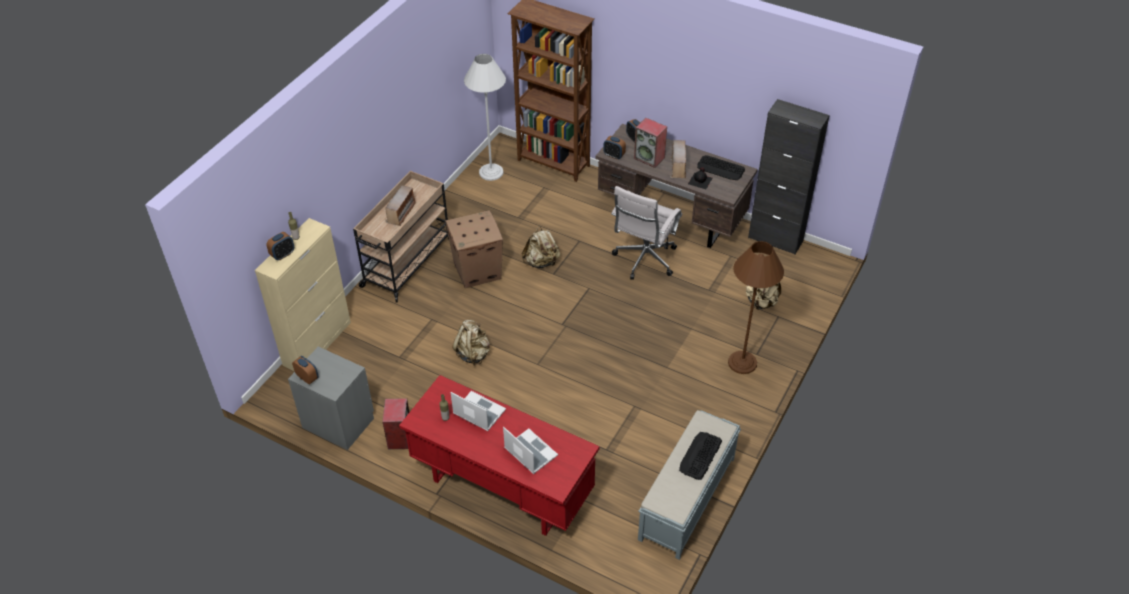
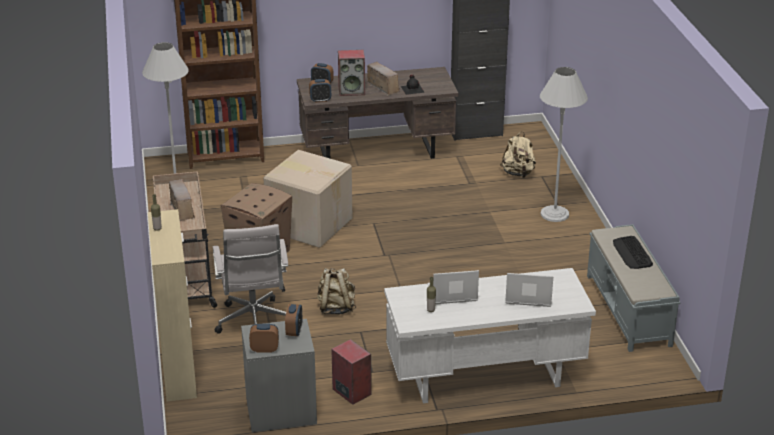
camera: 40 degrees left, 15 degrees down
(283, 254) = (163, 244): alarm clock -> alarm clock (294, 331)
(501, 488) = (484, 378): red desk -> white desk
(541, 262) = (309, 224): beige backpack -> cardboard box
(644, 260) = (393, 187): white office chair -> white office chair (254, 324)
(720, 168) = (417, 76): keyboard -> none
(742, 362) = (554, 214): brown floor lamp -> white floor lamp

